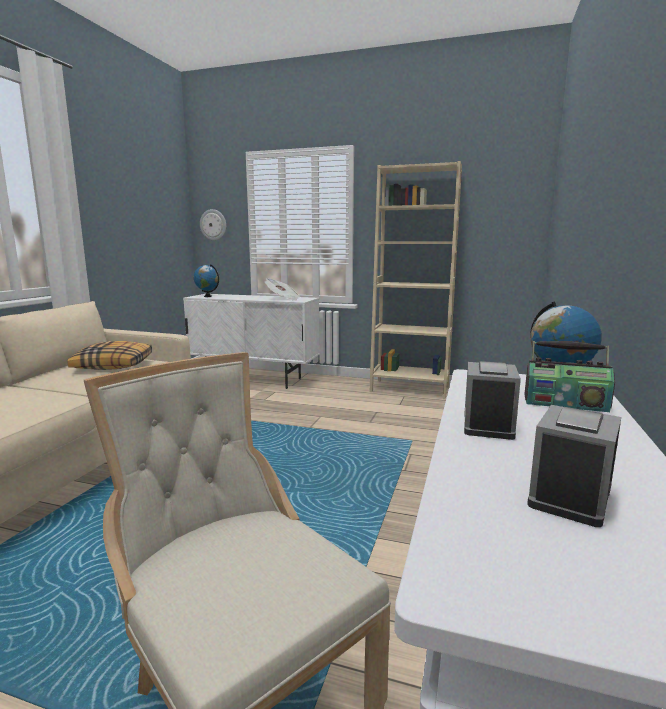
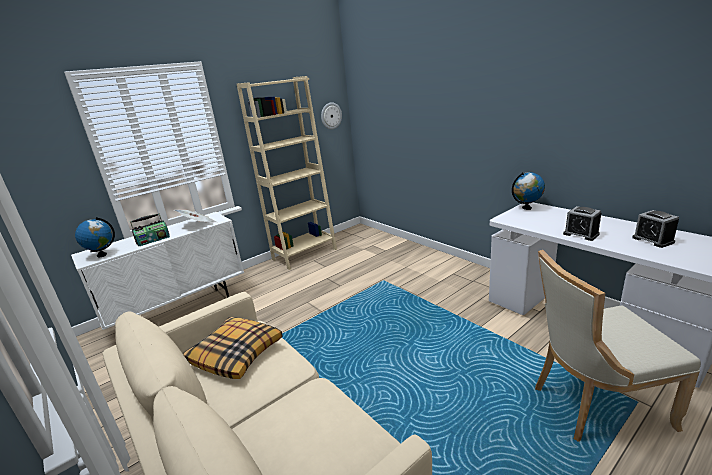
camera: 55 degrees left, 10 degrees up
(213, 225) = (37, 169): wall clock -> wall clock (331, 116)
(565, 403) = (557, 215): radio -> radio (153, 240)

